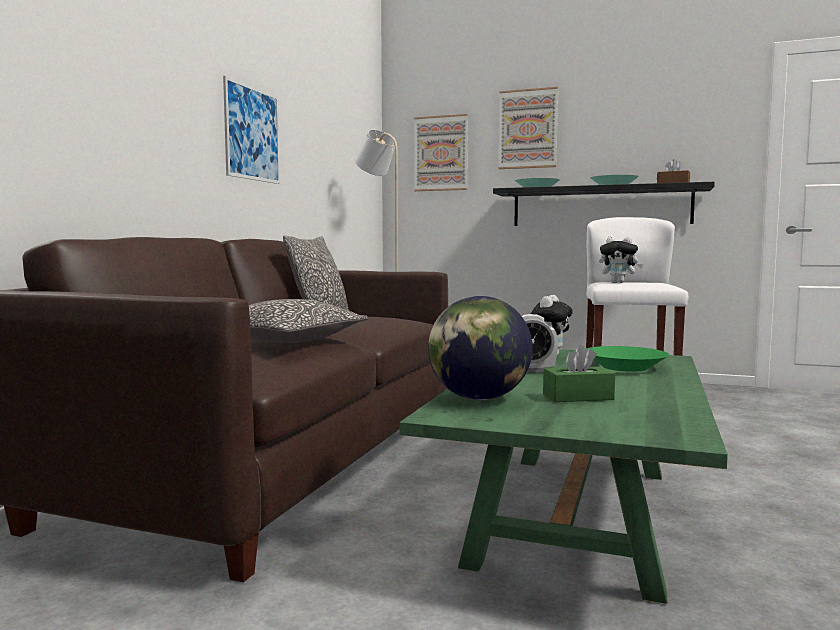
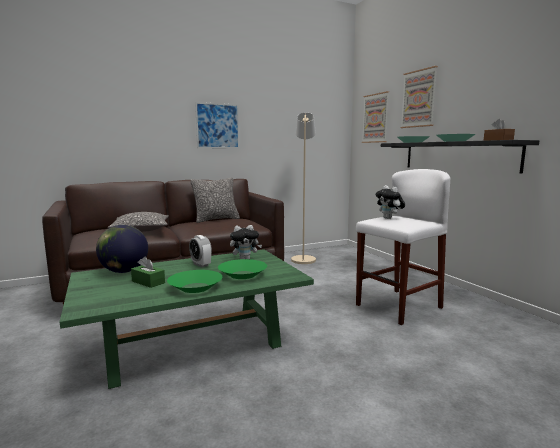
camera: 45 degrees right, 5 degrees up
(651, 386) = (195, 287): none -> green bowl

